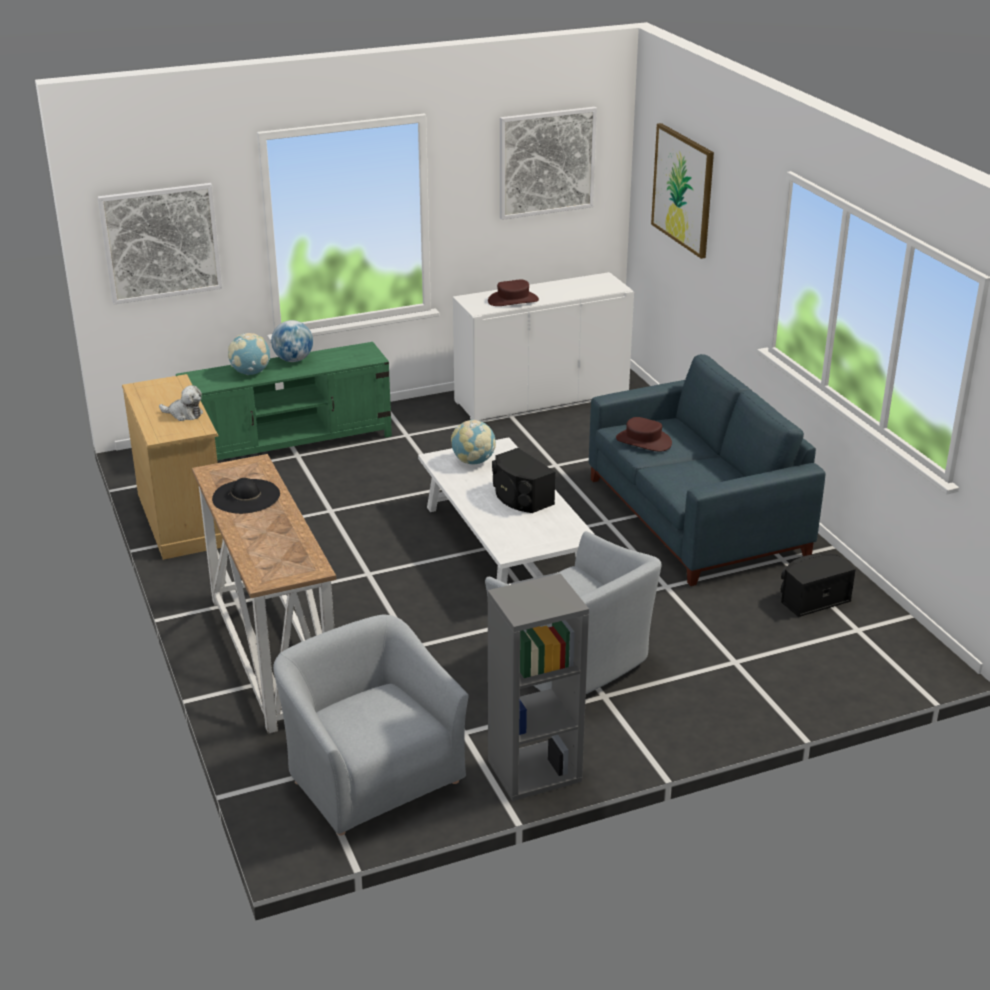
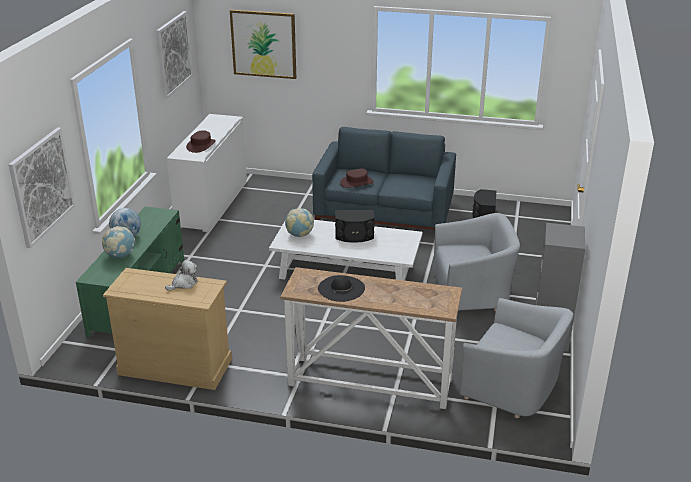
camera: 55 degrees left, 0 degrees up
(371, 775) = (513, 386): grey armchair -> grey armchair turned 150 degrees counterclockwise

